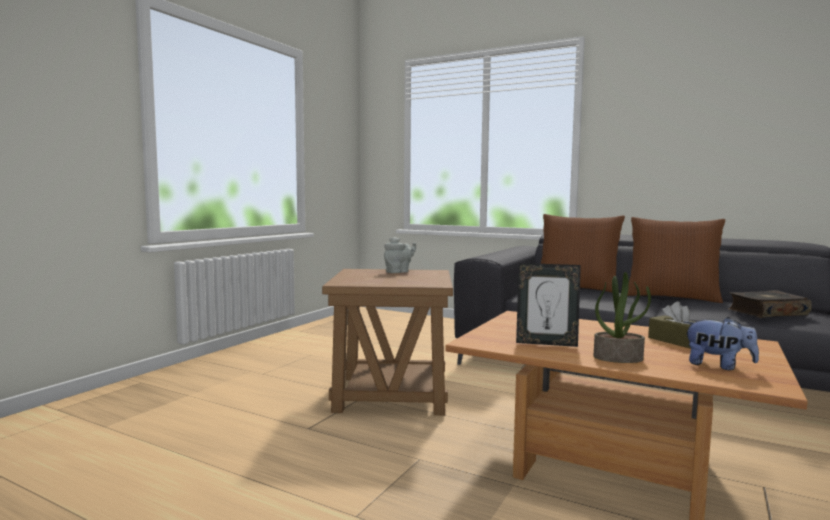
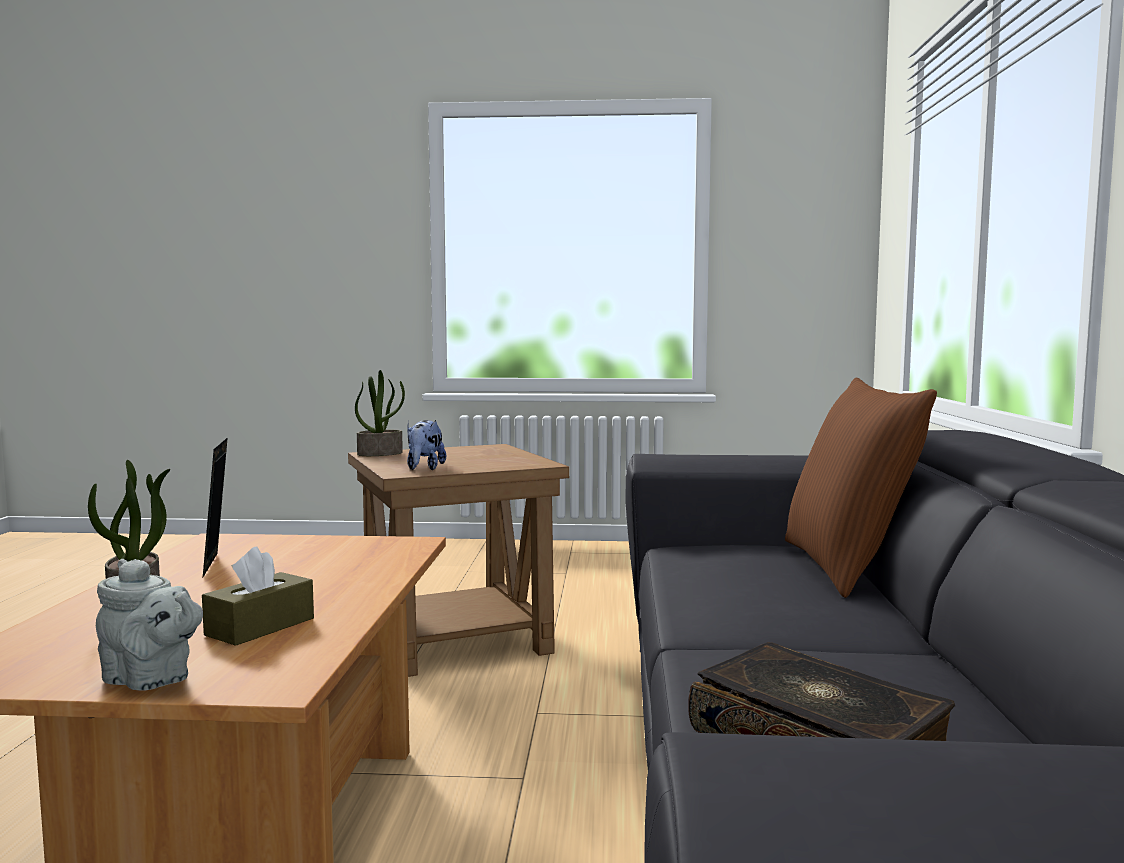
camera: 65 degrees right, 0 degrees up
(345, 282) = (380, 453): none -> potted plant
(399, 272) = (501, 456): grey teapot -> grey teapot (151, 680)
(671, 297) = (922, 649): brown pillow -> none
(718, 366) = (85, 649): plush toy -> plush toy (424, 468)

